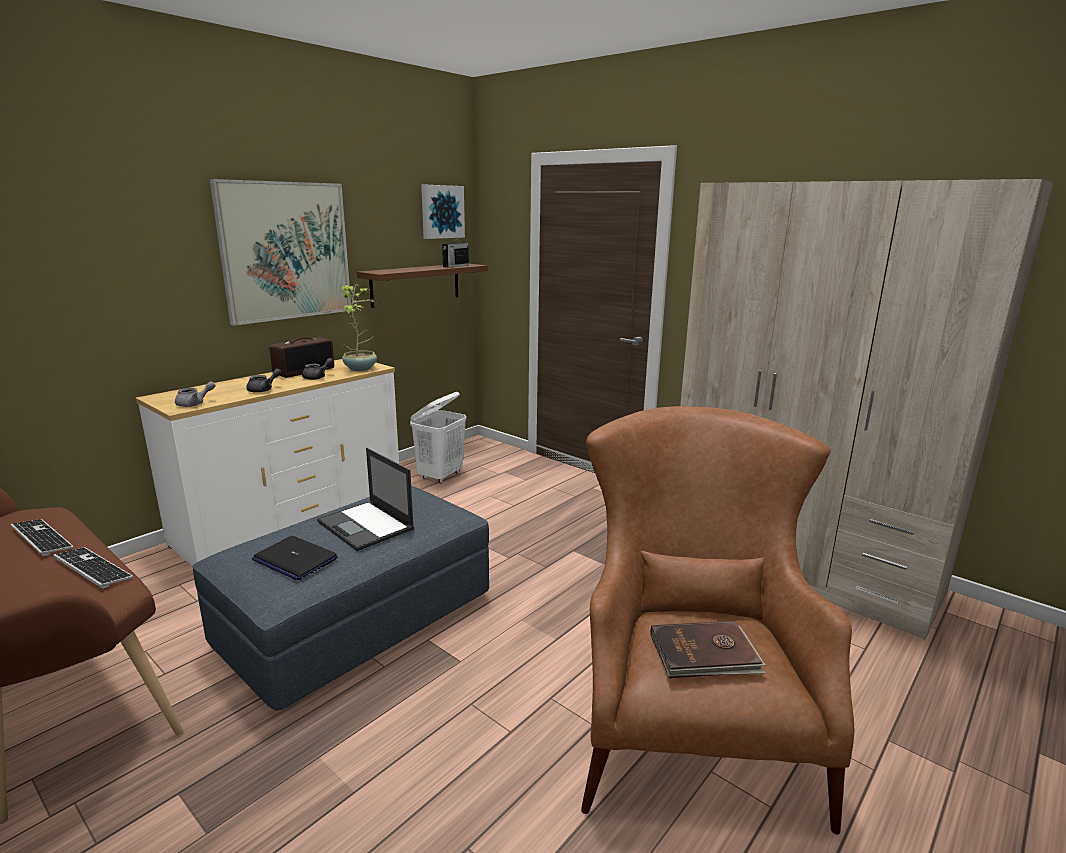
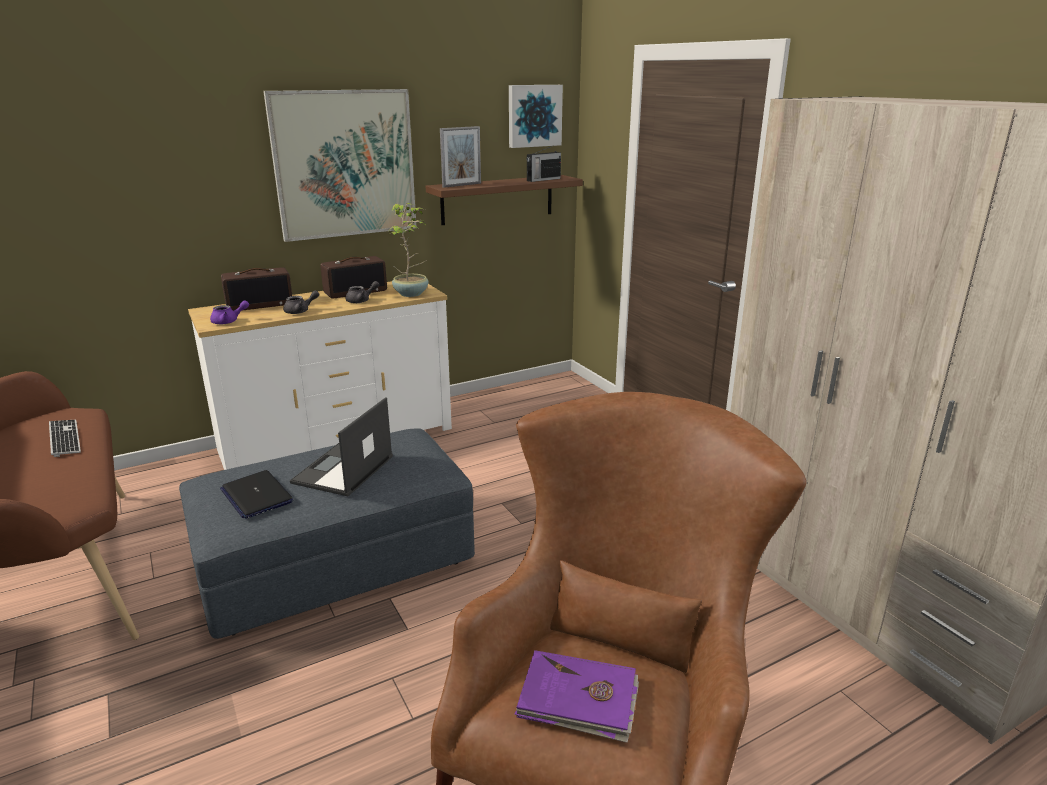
camera: 20 degrees right, 5 degrees up
(93, 569) = (80, 476): keyboard -> none
(194, 404) = (229, 321): grey teapot -> purple teapot
(214, 388) = (260, 304): none -> radio
(366, 526) = (343, 470): laptop -> laptop turned 45 degrees clockwise
(391, 270) = (462, 185): none -> picture frame
(440, 476) = (503, 415): white laundry basket -> none
(705, 654) = (578, 699): brown book -> purple book

